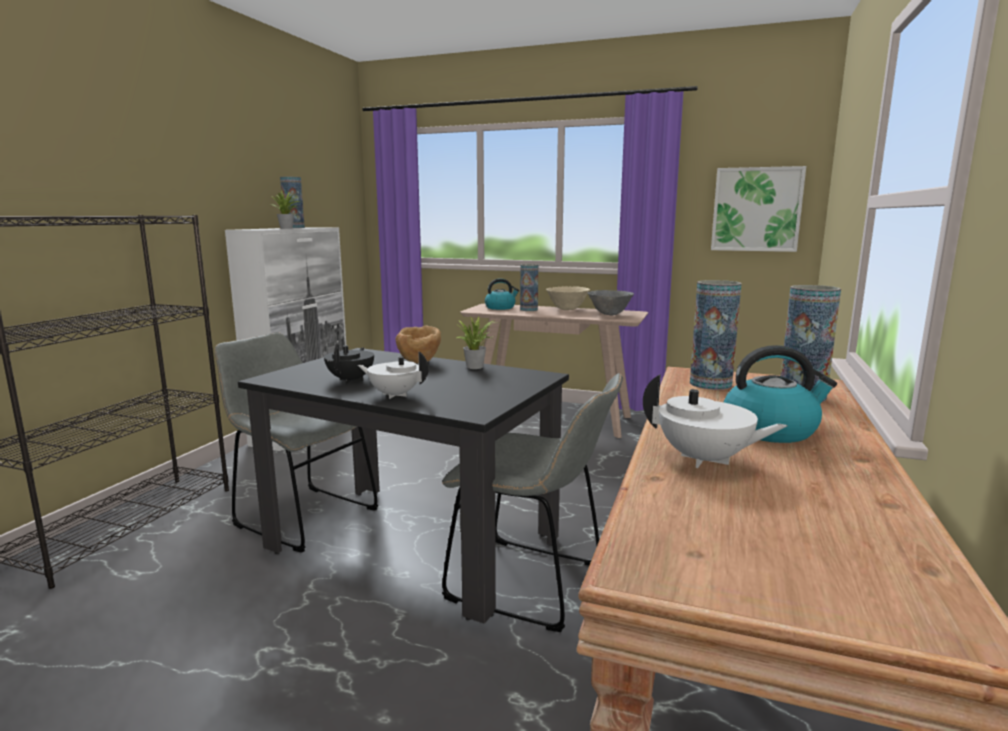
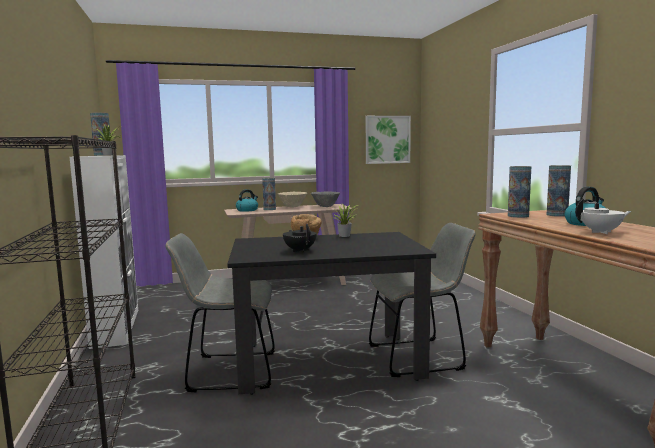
camera: 35 degrees left, 5 degrees down
(394, 395) = (351, 251): white teapot -> none

